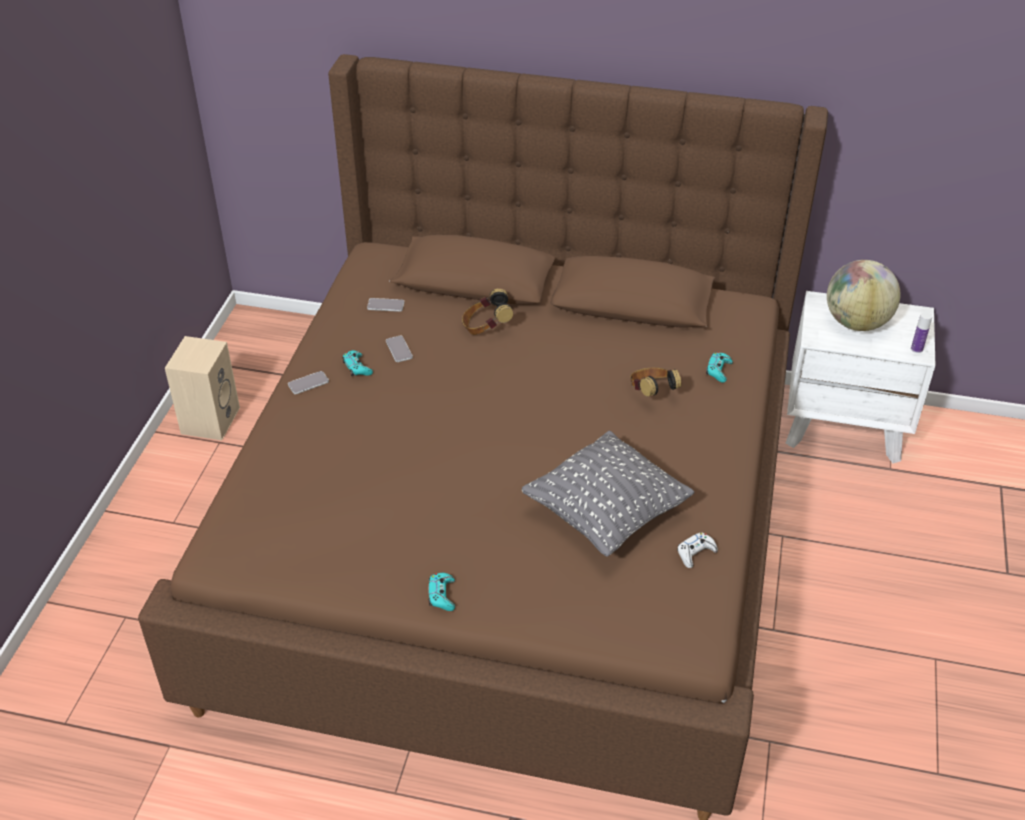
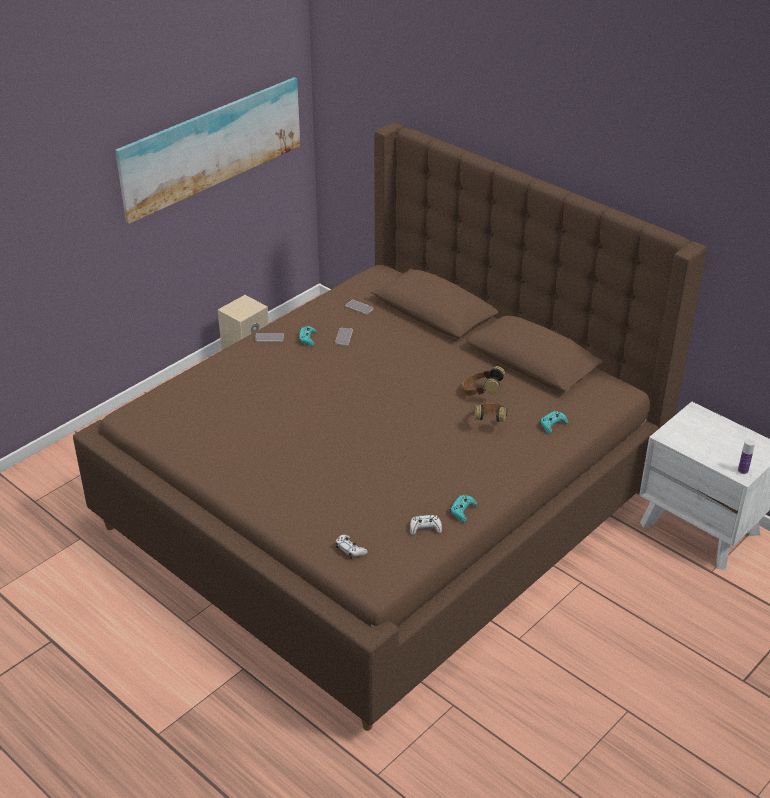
camera: 30 degrees right, 5 degrees down
(107, 150) = (210, 146): none -> picture
(442, 595) = (241, 487): turquoise game controller -> turquoise game controller (462, 511)
(486, 327) = (414, 343): headphones -> headphones (481, 394)
(605, 515) = (387, 483): grey pillow -> none
(638, 618) = (350, 549): none -> white game controller
(856, 323) = (710, 436): globe -> none

